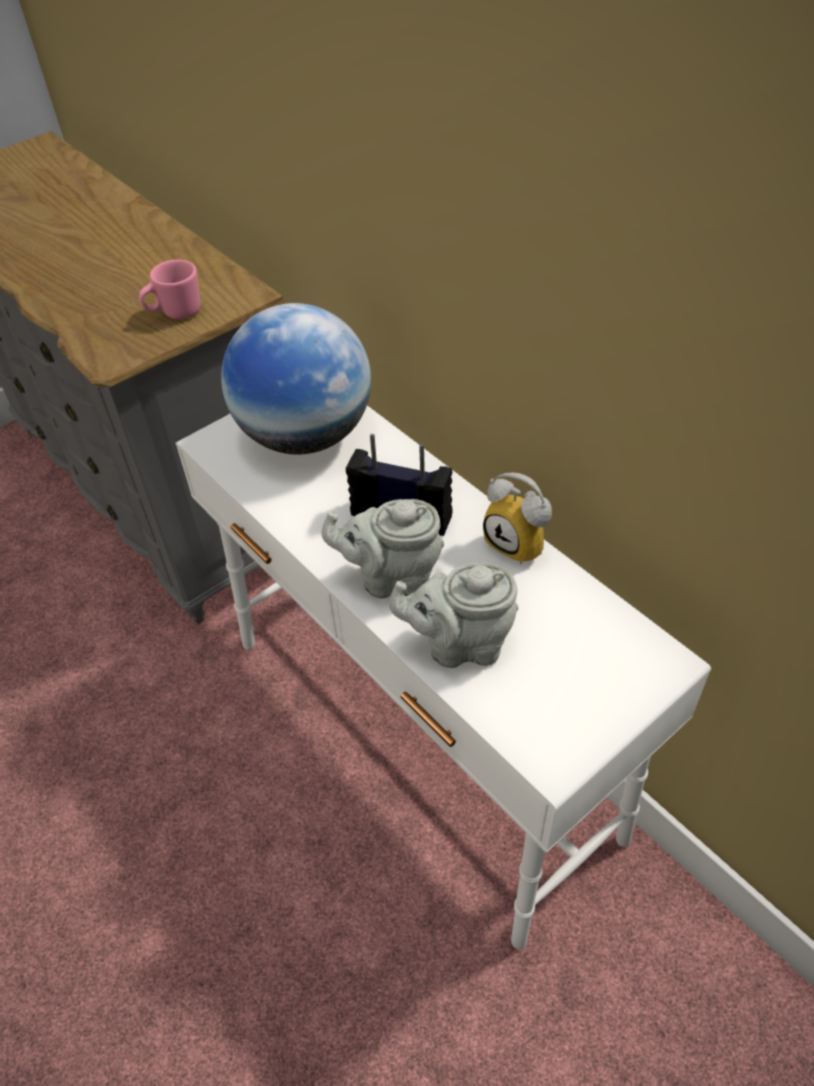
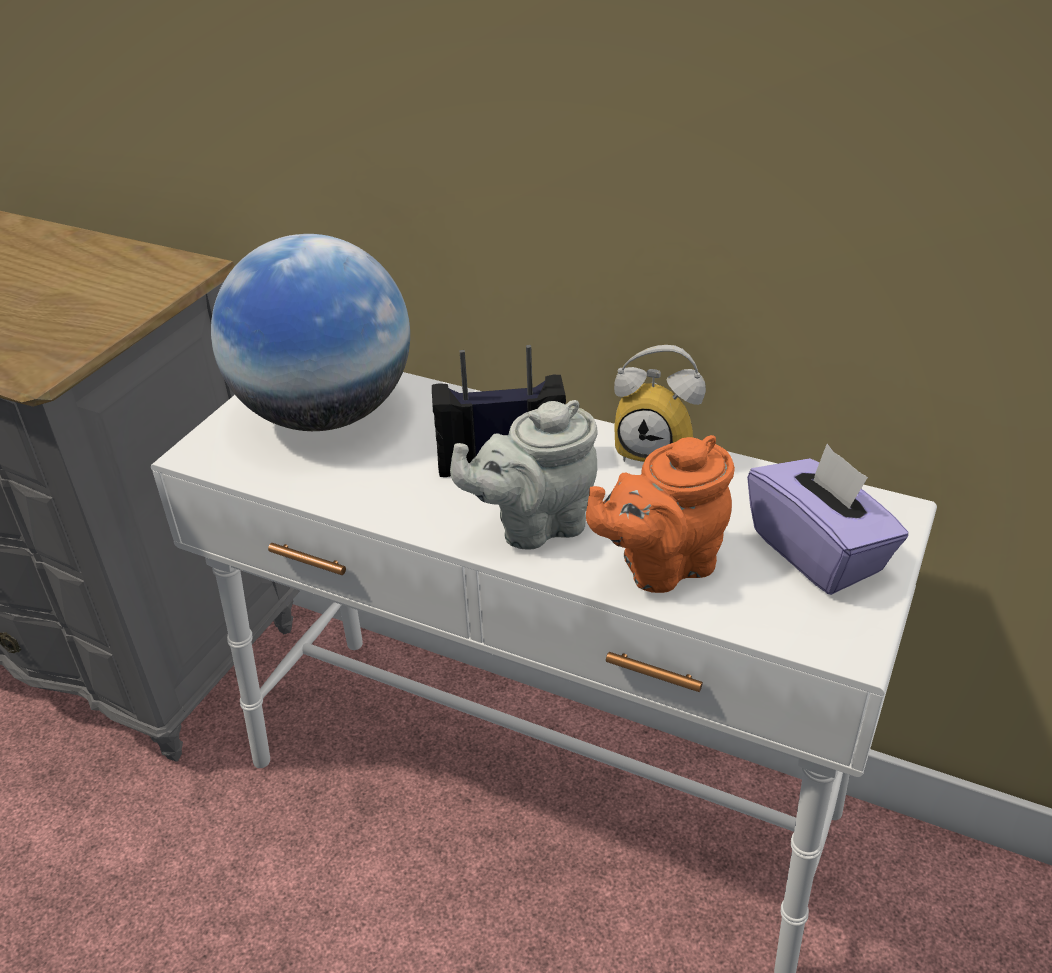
camera: 25 degrees left, 10 degrees down
(175, 314) = (98, 305): pink mug -> none
(460, 644) = (661, 565): grey teapot -> orange teapot
(584, 675) = (818, 551): none -> purple tissue box

